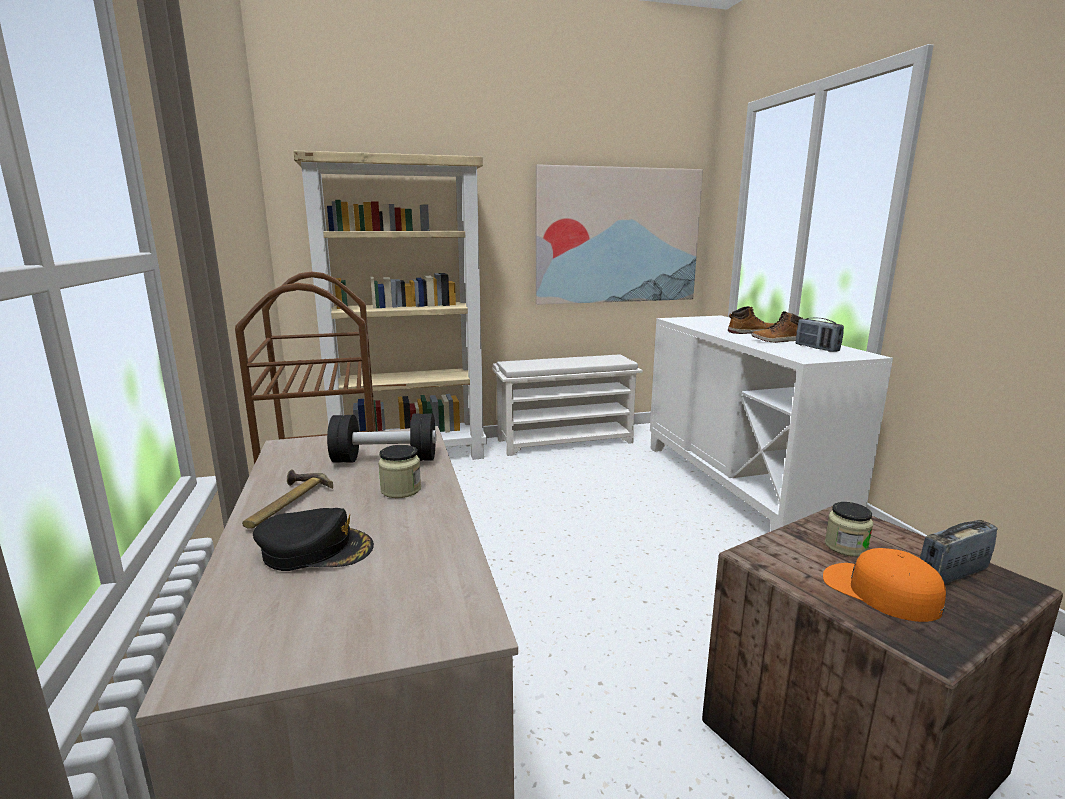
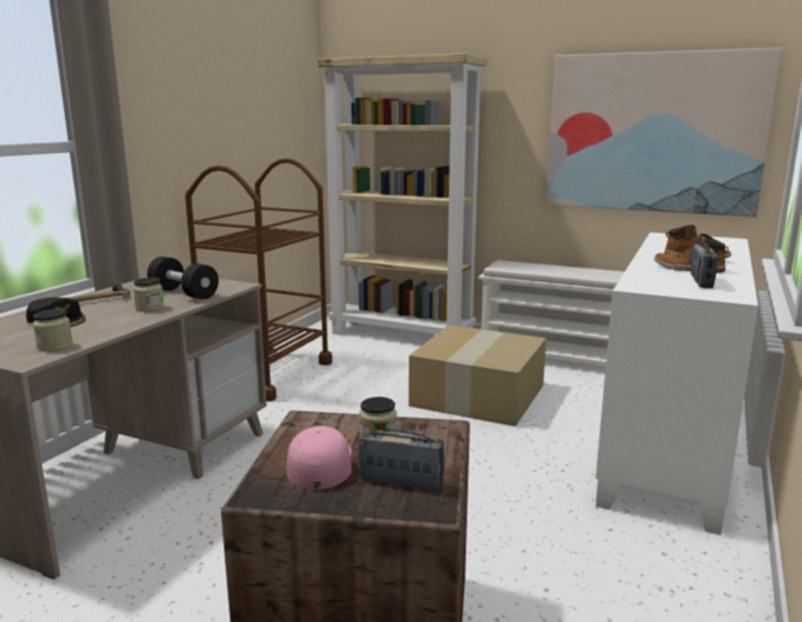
camera: 40 degrees right, 0 degrees up
(439, 586) = (55, 346): none -> jar
(562, 490) = (477, 394): none -> cardboard box
(879, 591) = (320, 464): orange cap -> pink cap

